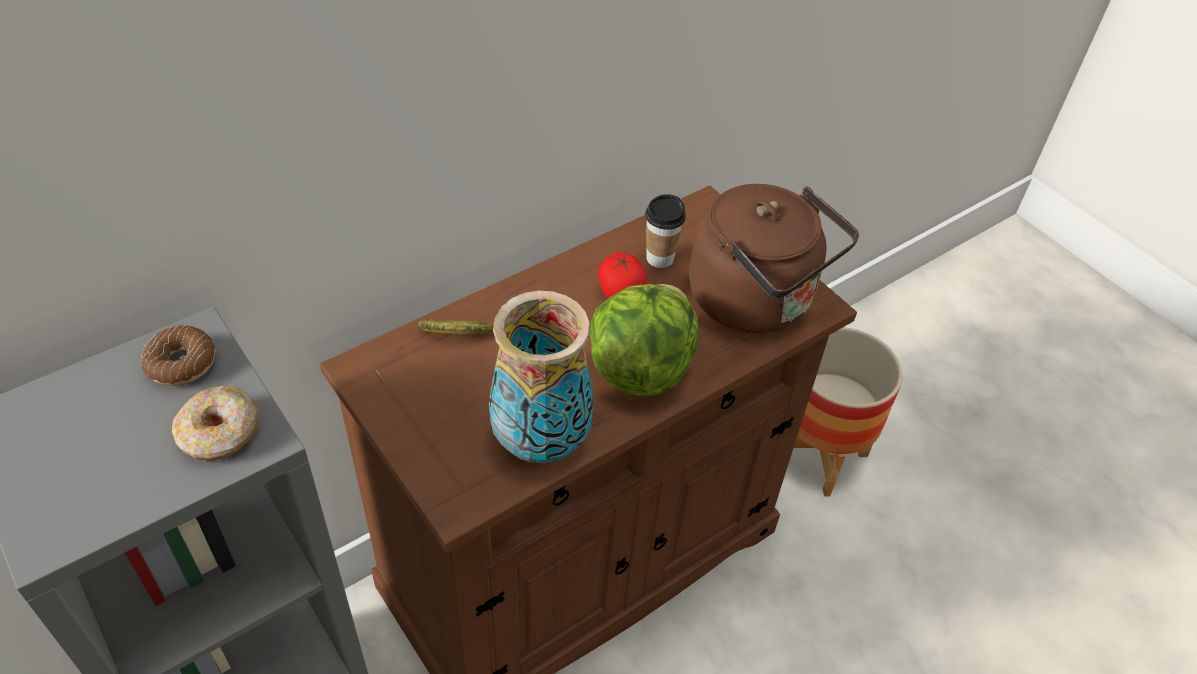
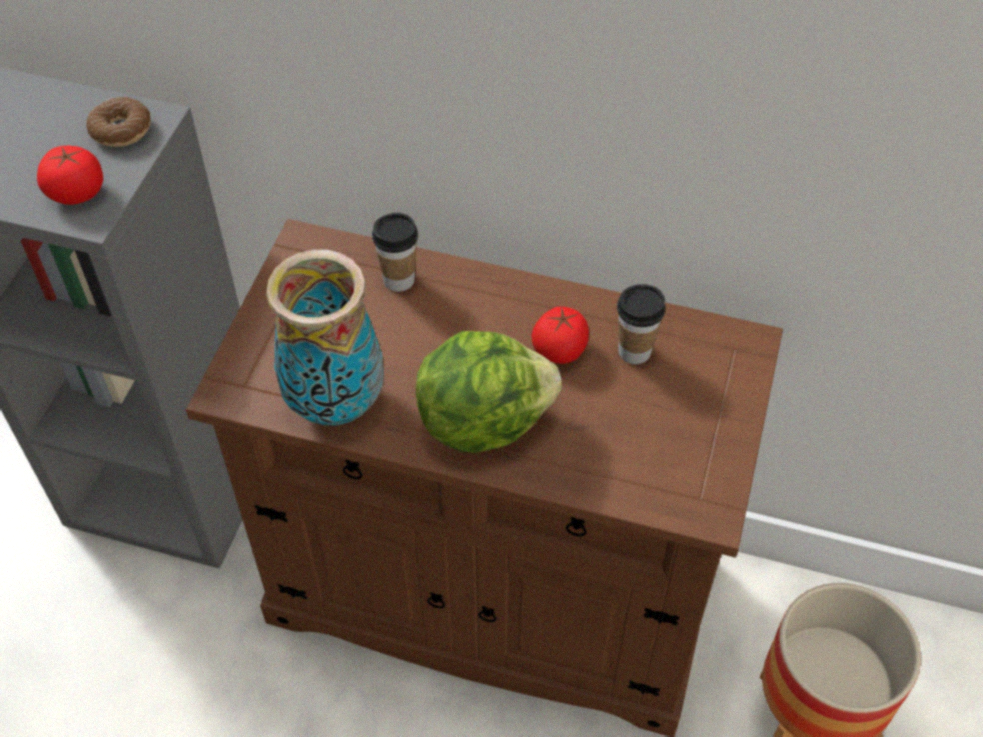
camera: 55 degrees right, 5 degrees up
(220, 433) = (77, 192): donut -> tomato
(462, 335) = (399, 280): banana -> cup
(757, 302) = (659, 458): brown kettle -> none

